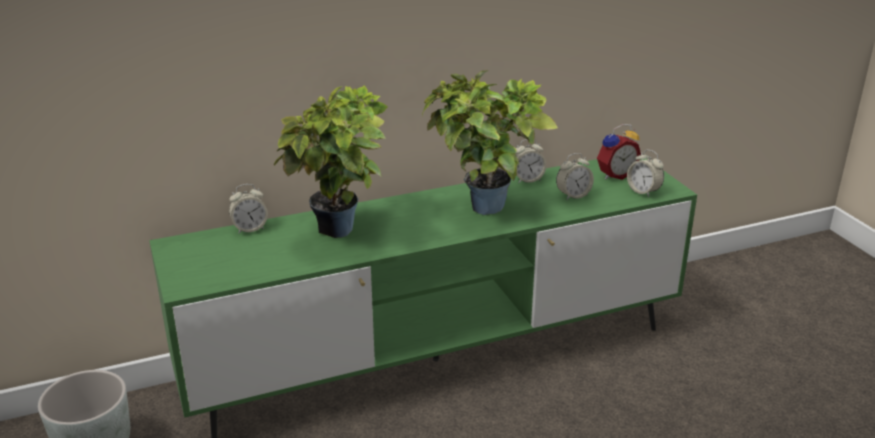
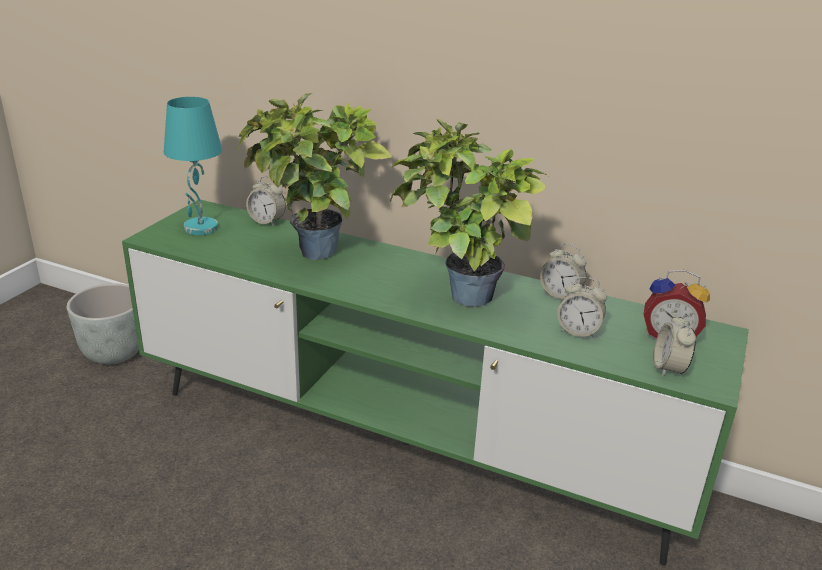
camera: 45 degrees right, 0 degrees up
(209, 259) = (201, 228): none -> turquoise table lamp

